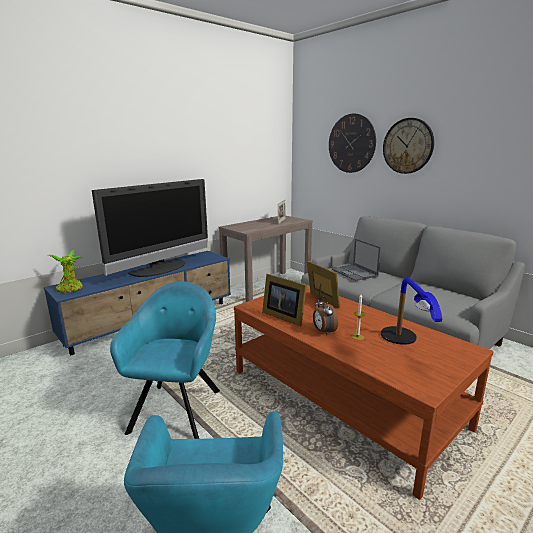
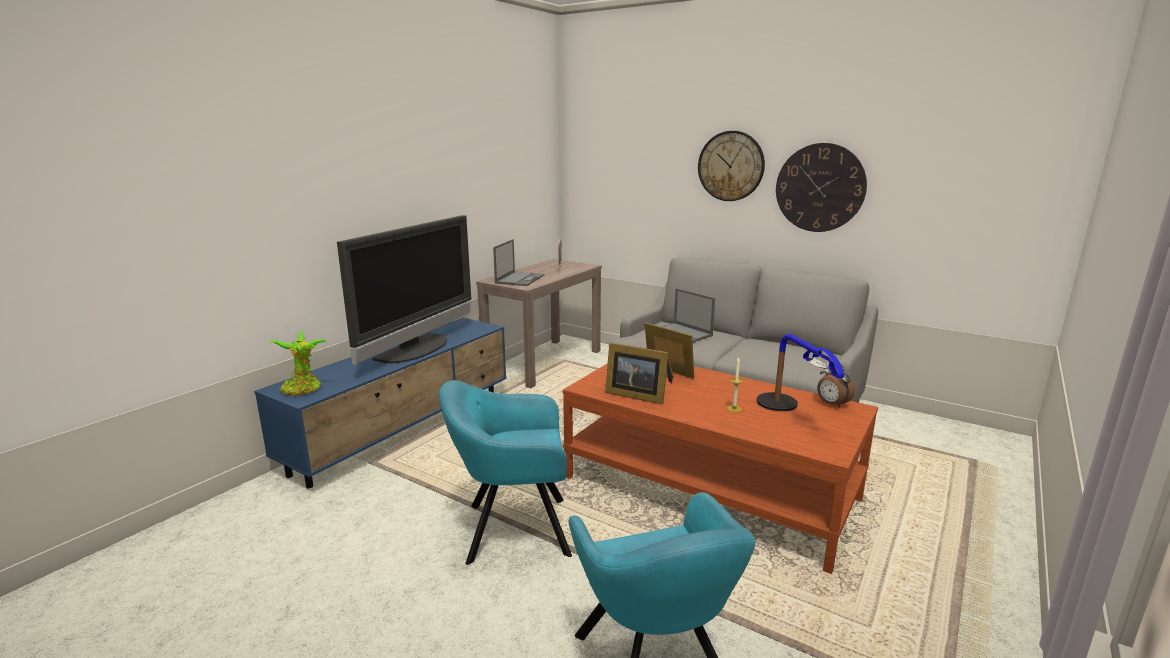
camera: 15 degrees left, 0 degrees up
(177, 407) = (512, 530): turquoise armchair -> turquoise armchair turned 90 degrees counterclockwise
(248, 226) = (520, 279): none -> laptop
(323, 331) = (693, 407): alarm clock -> alarm clock (832, 404)
(351, 143) = (652, 160): wall clock -> wall clock (820, 188)

